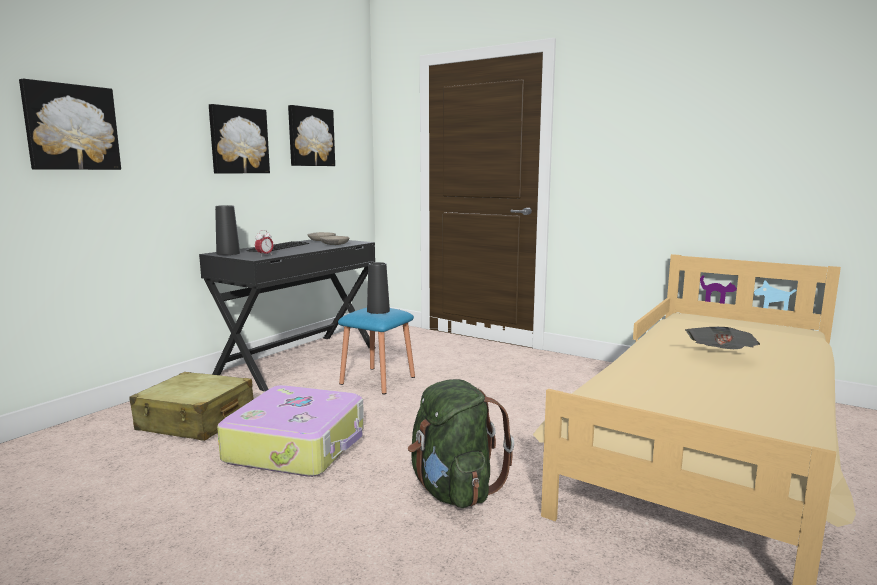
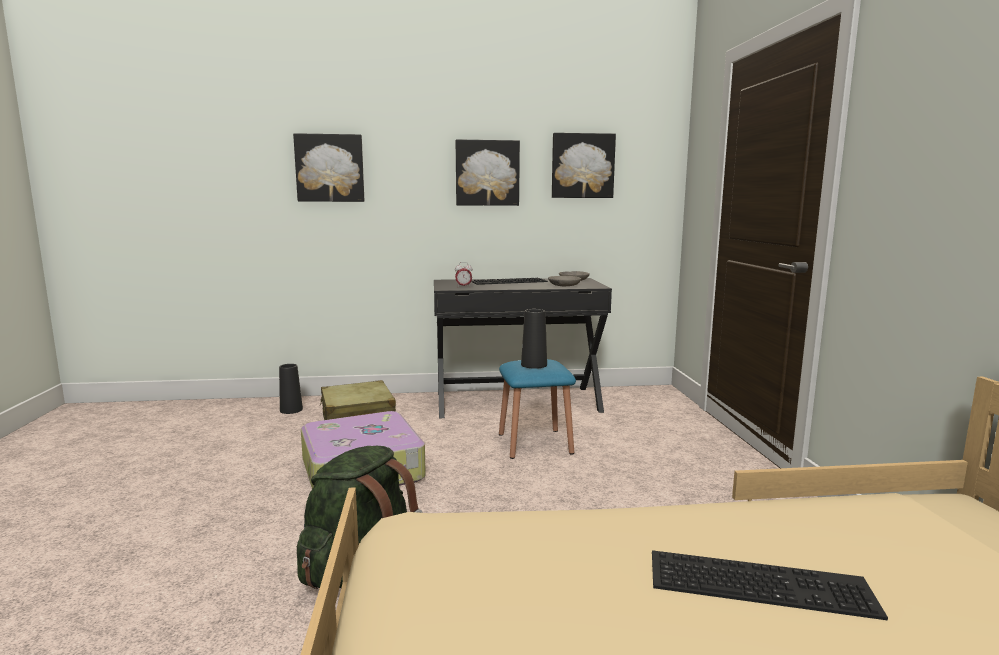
camera: 50 degrees right, 0 degrees up
(228, 253) = (449, 282): black vase -> black vase (291, 410)
(720, 356) = (761, 581): newspaper -> keyboard

